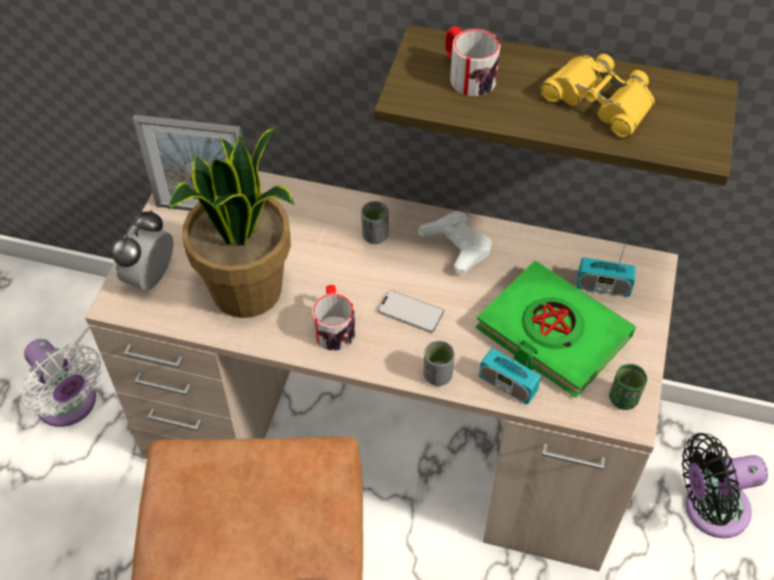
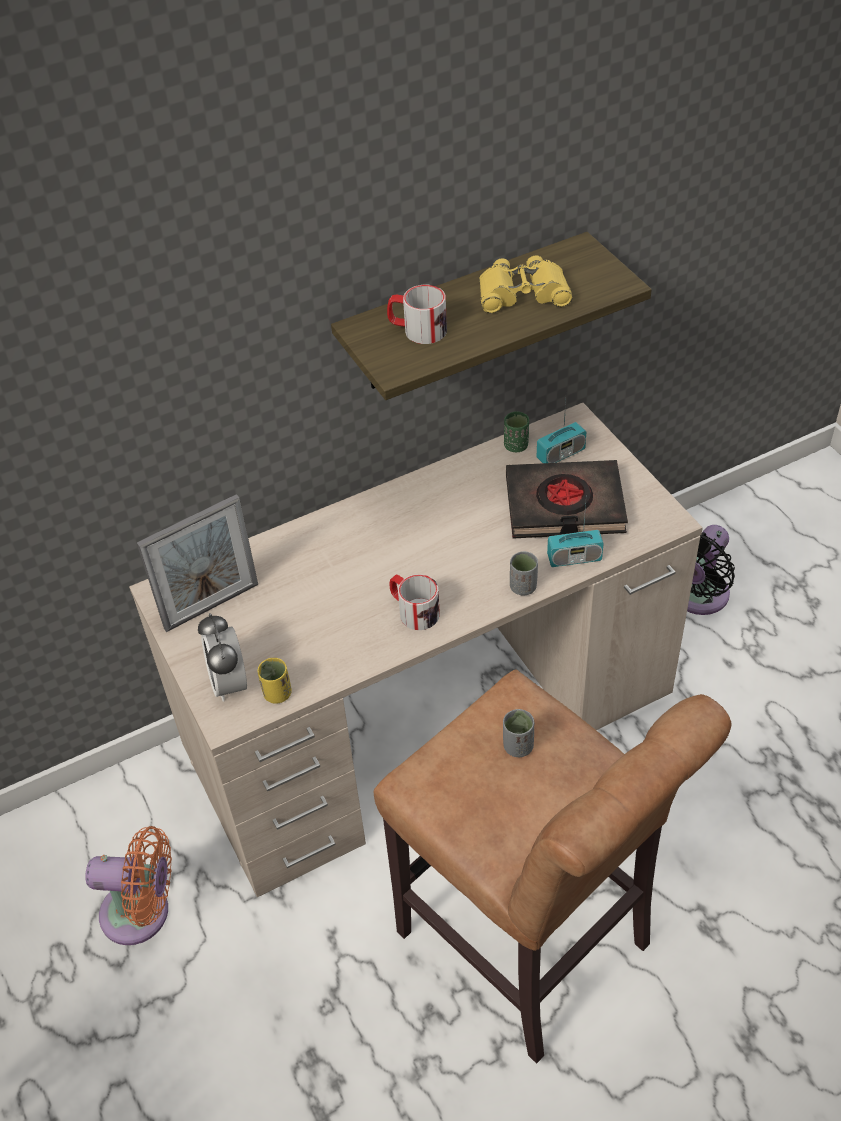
camera: 40 degrees left, 5 degrees down
(69, 405) = (142, 913): white fan -> orange fan
(170, 312) = (277, 693): none -> yellow cup
(248, 291) = (319, 635): potted plant -> none
(375, 236) = (368, 531): grey cup -> grey cup (518, 746)
(410, 312) = (455, 562): phone -> none
(456, 245) = (434, 497): white game controller -> none
(552, 334) = (564, 506): green book -> black book
(623, 399) = (653, 512): green cup -> green cup (516, 446)

